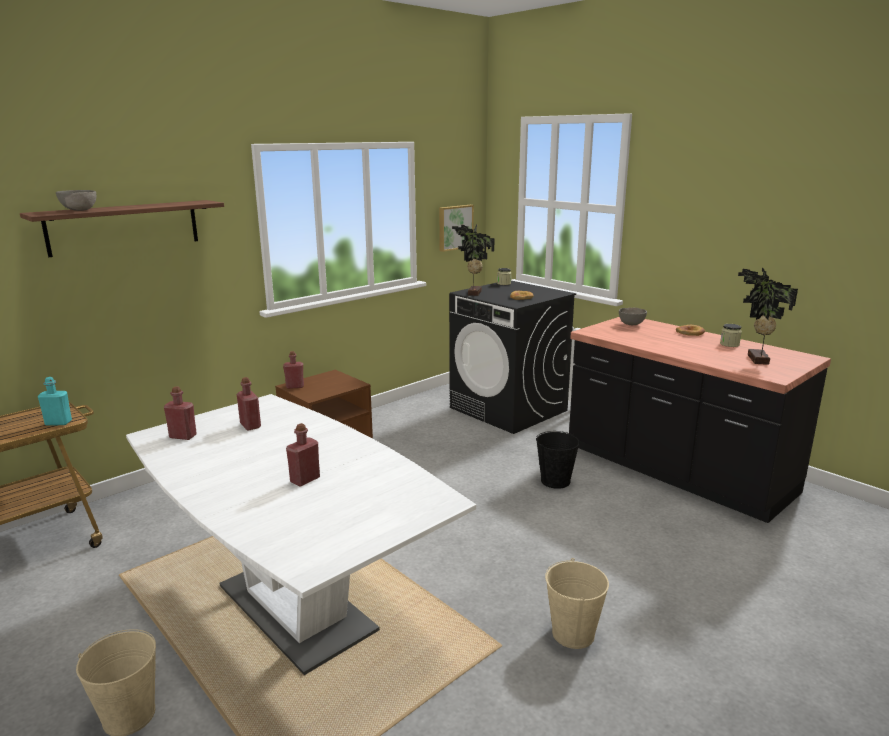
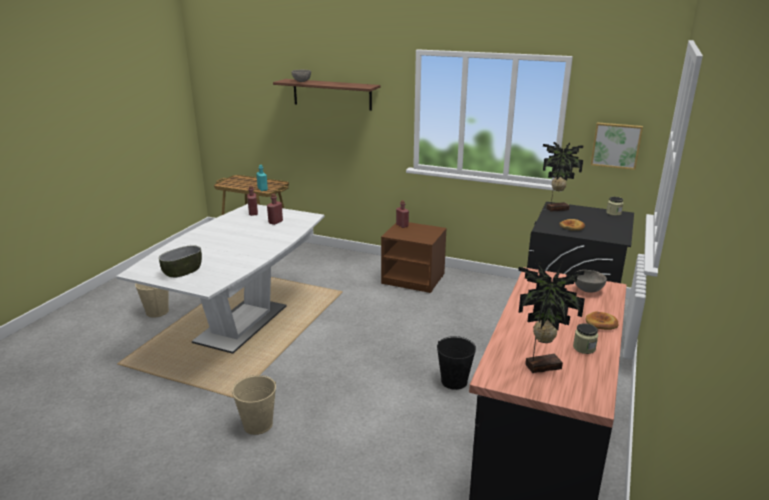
camera: 65 degrees right, 5 degrees up
(305, 480) = (218, 250): red bottle -> none
(358, 518) = (182, 271): none -> bowl

